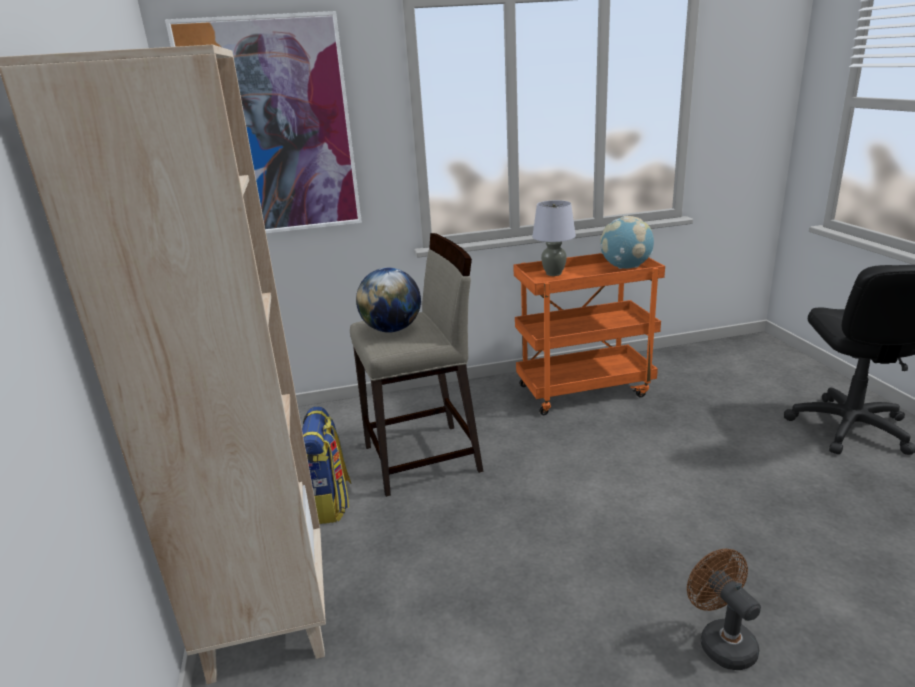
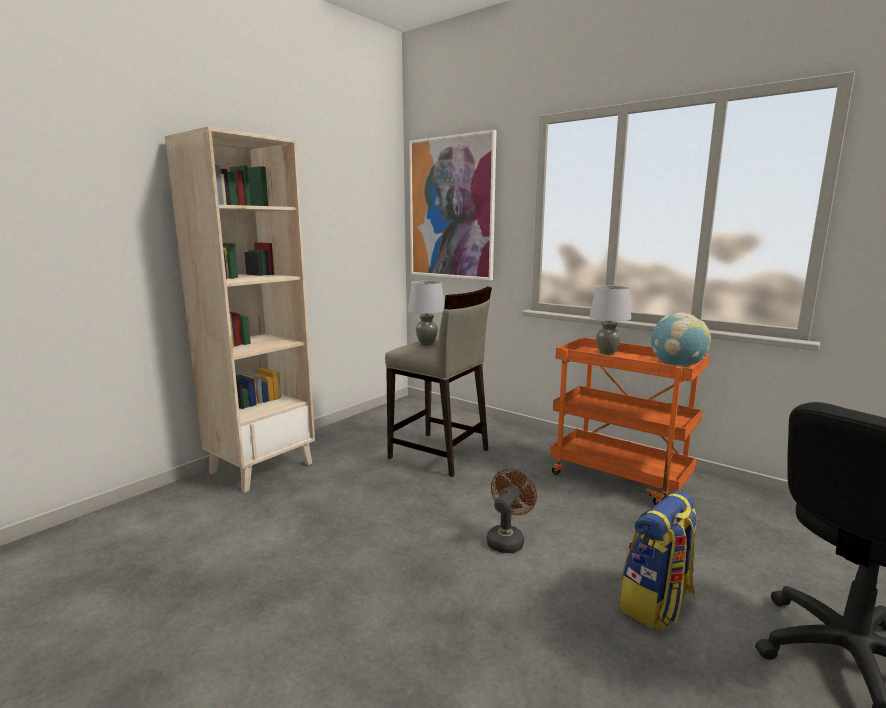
camera: 50 degrees right, 10 degrees down
(327, 504) = (362, 446): backpack -> backpack (657, 604)
(391, 330) = (427, 344): globe -> grey table lamp
(721, 641) = (366, 637): brown fan -> brown fan (507, 539)

